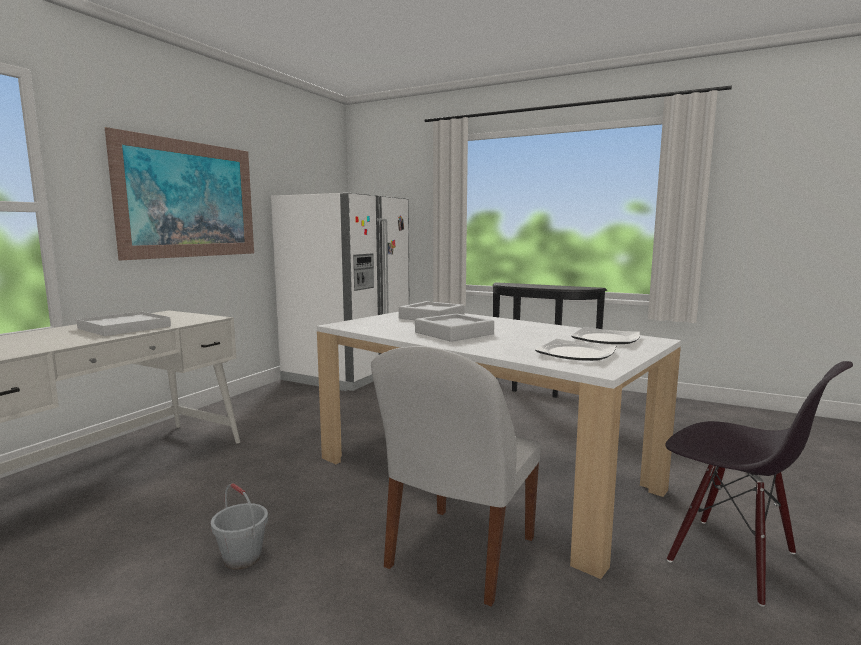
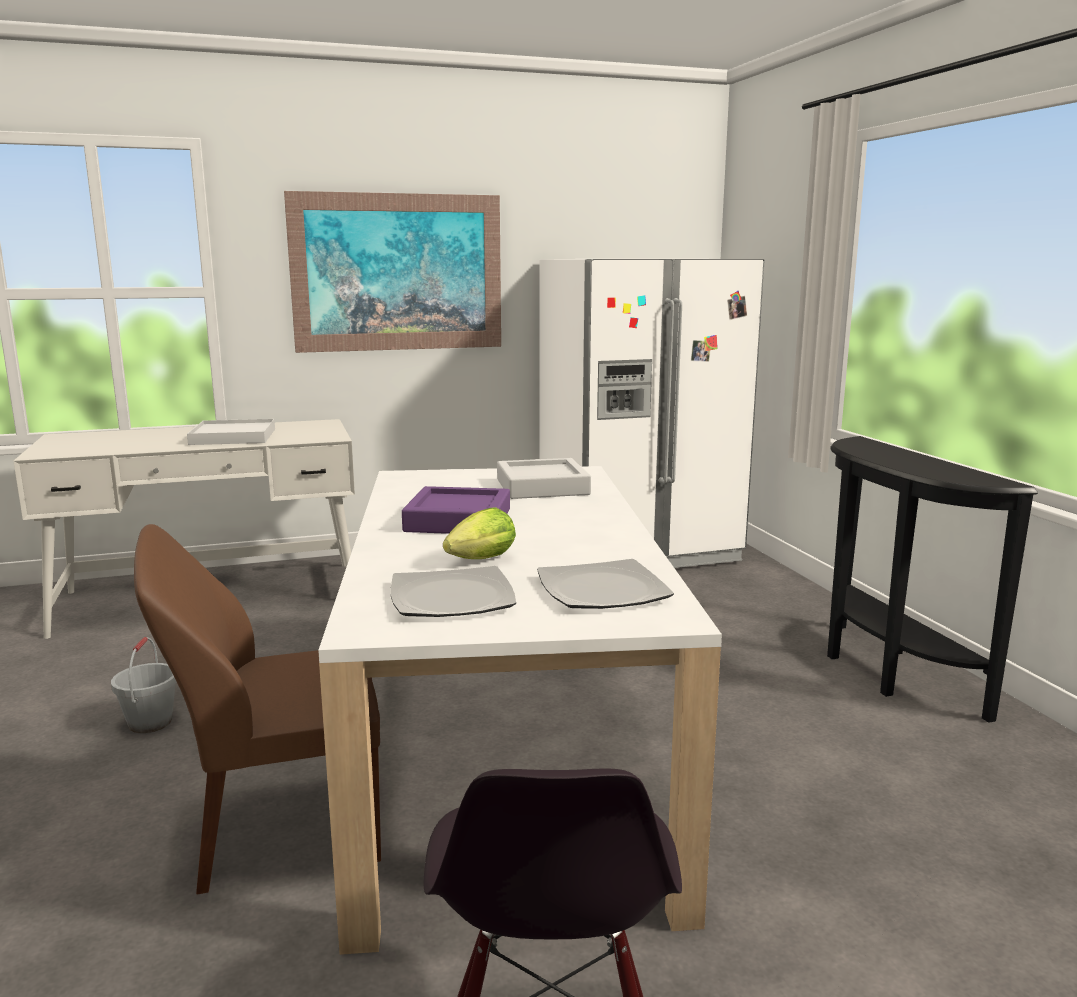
camera: 45 degrees right, 5 degrees up
(454, 333) = (458, 520): grey tray -> purple tray
(459, 555) = (281, 829): white chair -> brown chair
(528, 342) = (478, 561): none -> lettuce

